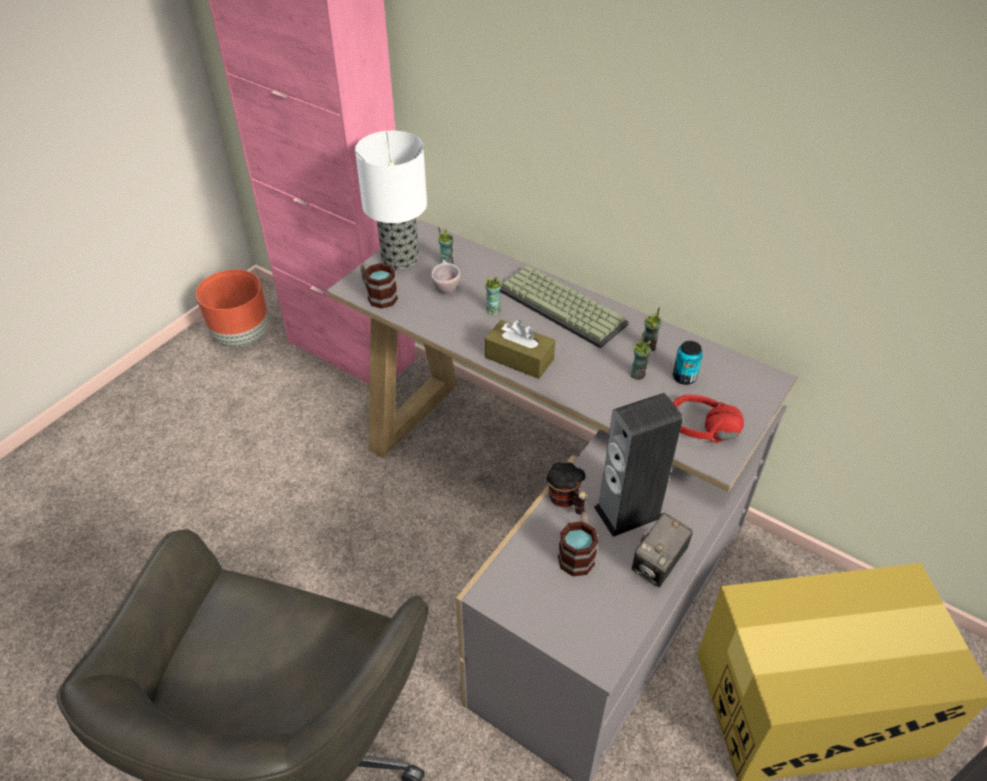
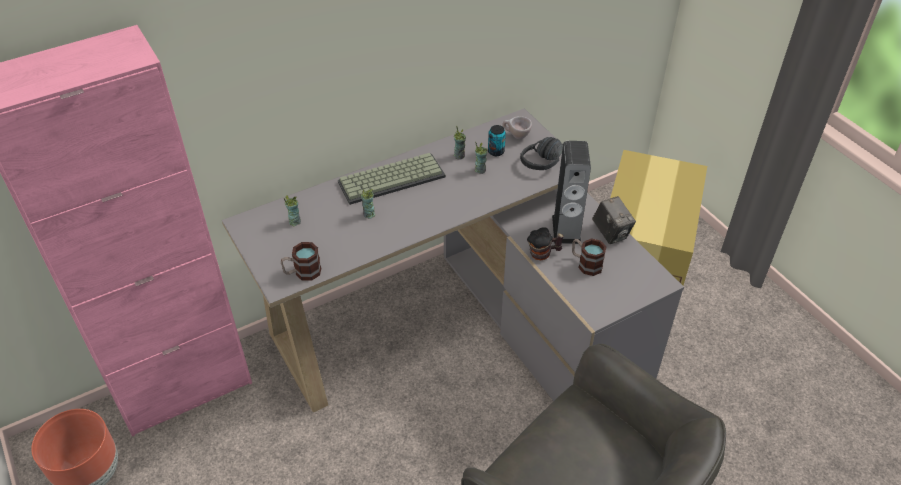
camera: 65 degrees left, 0 degrees up
(401, 259) = (266, 246): table lamp -> none
(445, 287) = (323, 231): beige cup -> beige cup (516, 136)
(519, 358) = (429, 218): brown tissue box -> none
(701, 436) = (548, 165): red headphones -> black headphones

